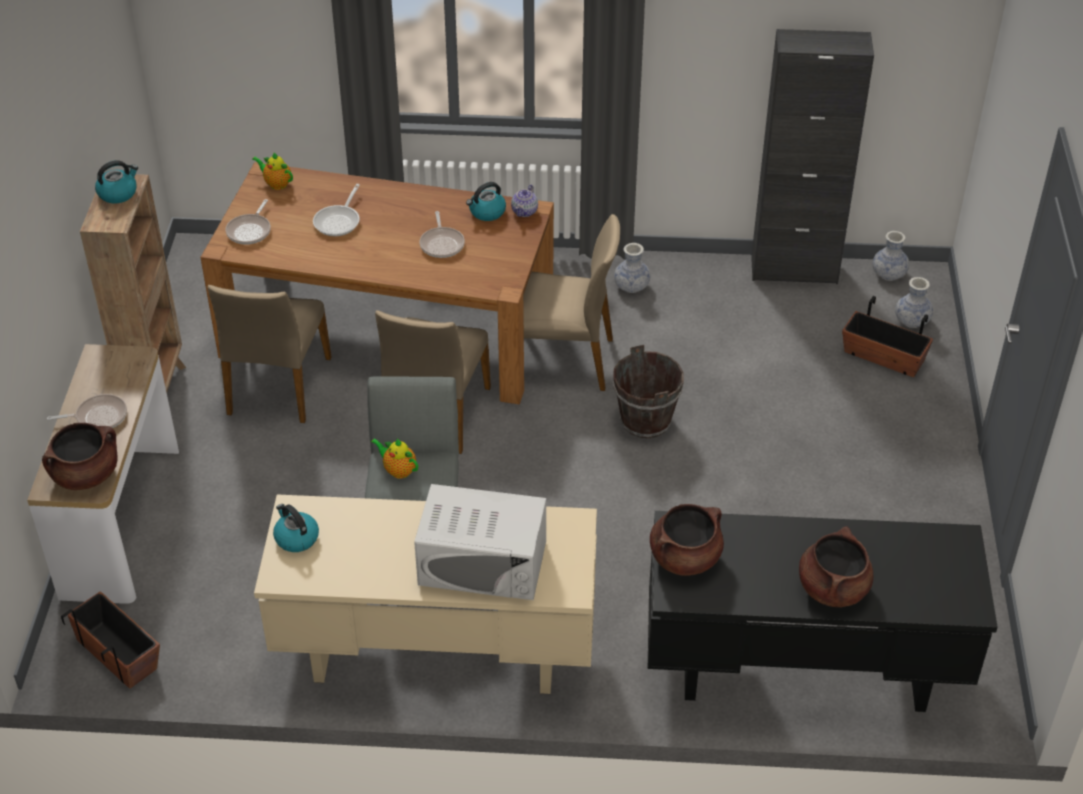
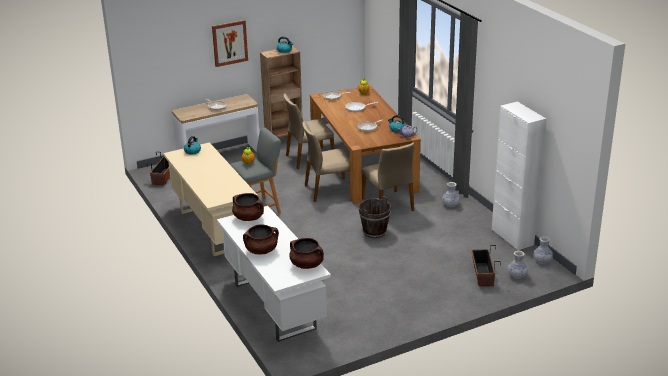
camera: 60 degrees right, 15 degrees down
(39, 252) = (229, 43): none -> picture
(86, 475) = (190, 114): brown cooking pot -> brown cooking pot (307, 264)
(483, 563) = (210, 183): white microwave -> none
(794, 270) = (512, 237): black cabinet -> white cabinet
(801, 670) = (273, 306): black desk -> white desk

